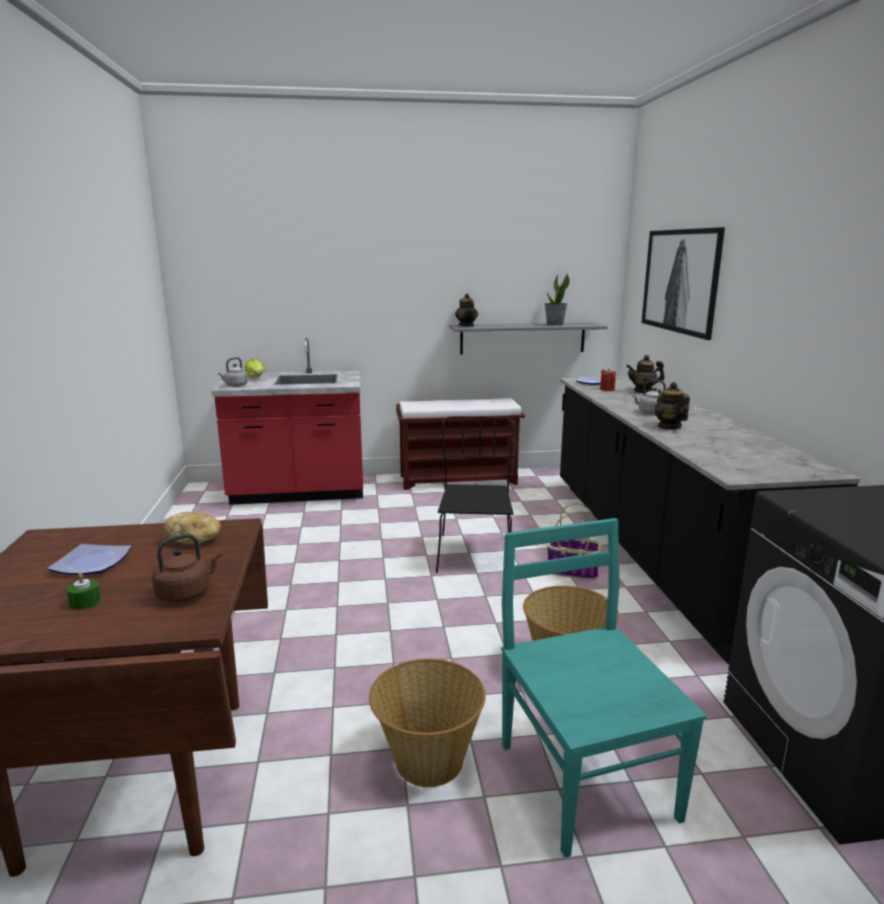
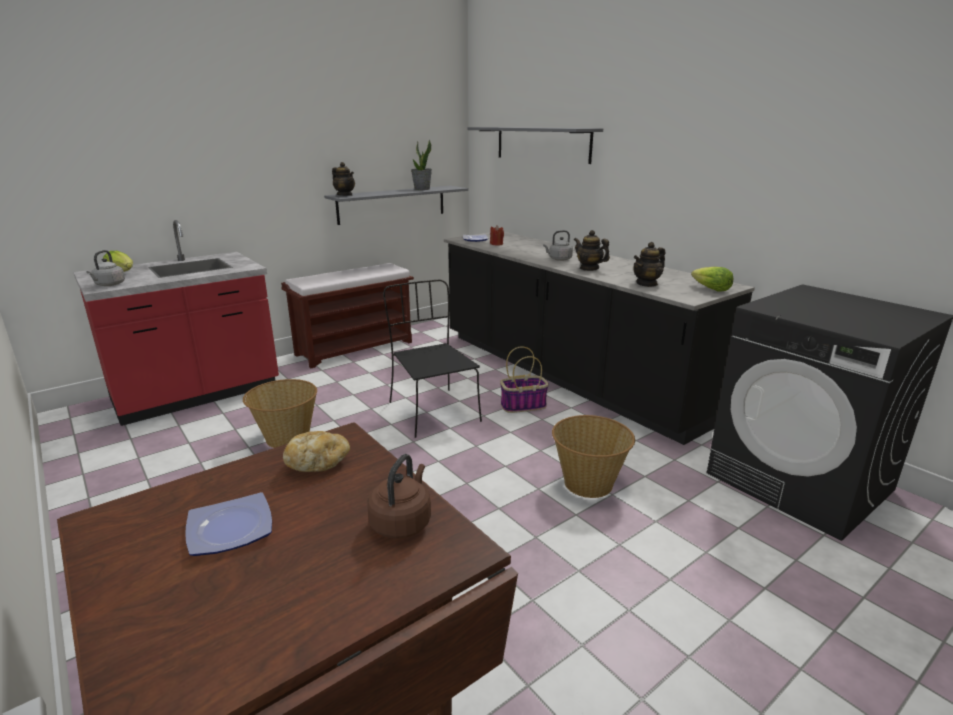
camera: 30 degrees left, 5 degrees up
(85, 602) = (297, 575): green candle -> none
(427, 760) = (562, 600): basket -> basket (286, 437)
(584, 776) = (677, 562): turquoise chair -> none
(643, 391) = (525, 242): teapot -> teapot (647, 284)
(679, 281) = (542, 144): picture -> grey shelf
(786, 470) = (710, 289): none -> lettuce

